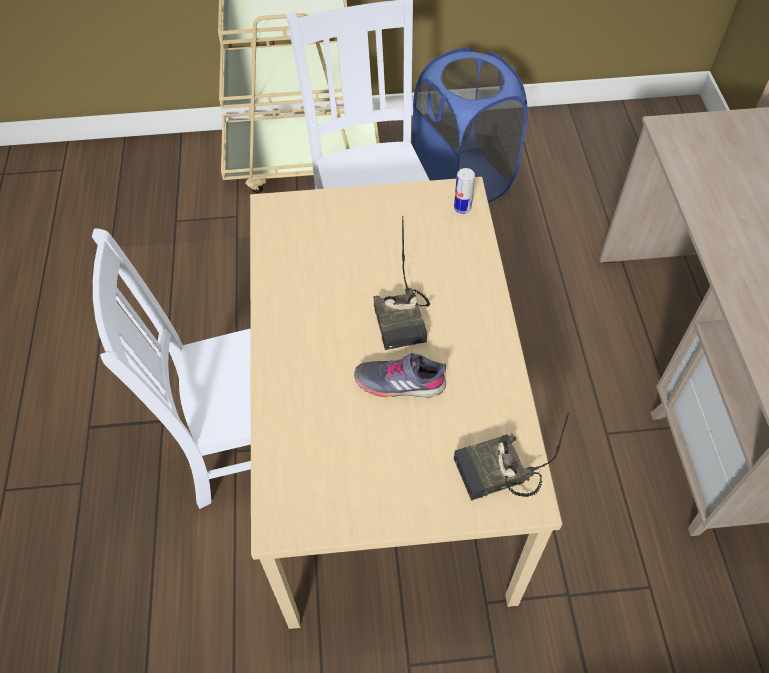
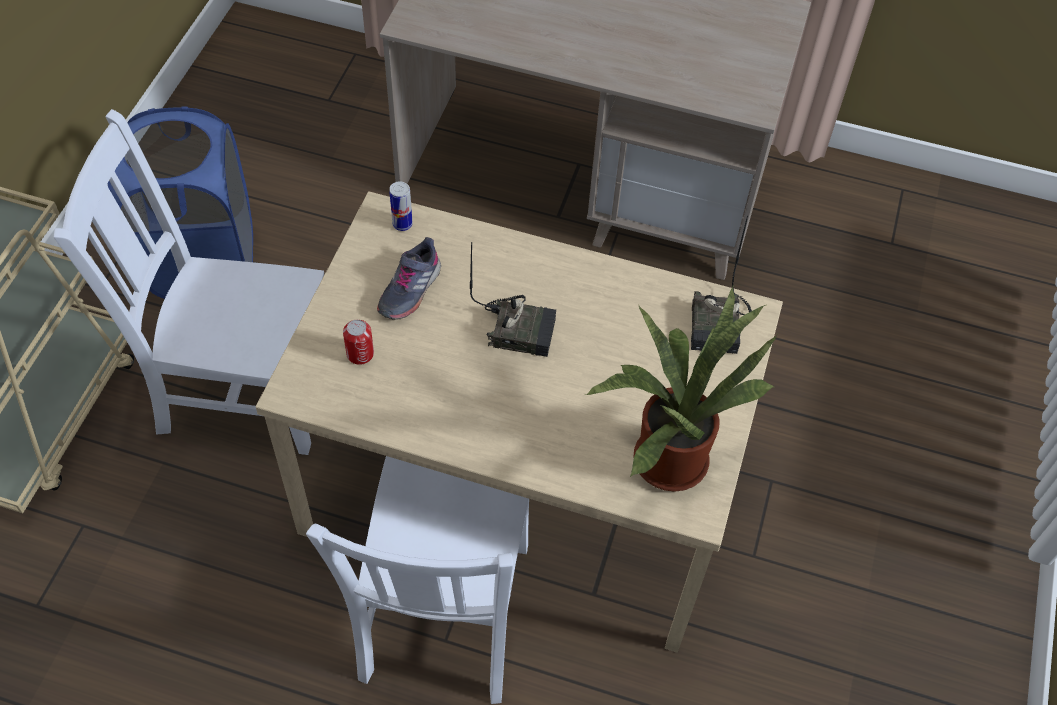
camera: 70 degrees left, 0 degrees up
(324, 231) = (360, 354): none -> can
(329, 477) = (667, 454): none -> potted plant
(400, 382) = (589, 359): grey shoe -> grey shoe (409, 289)

